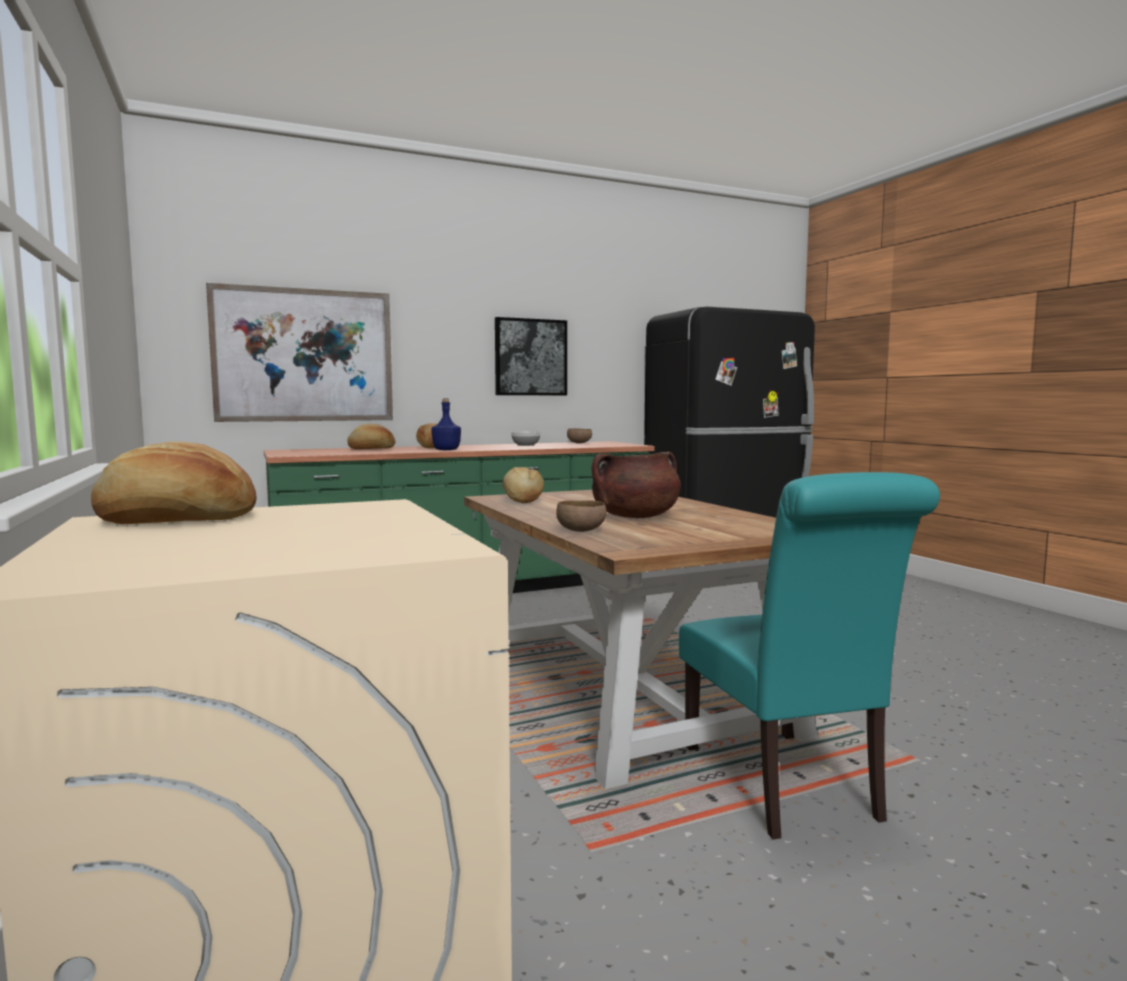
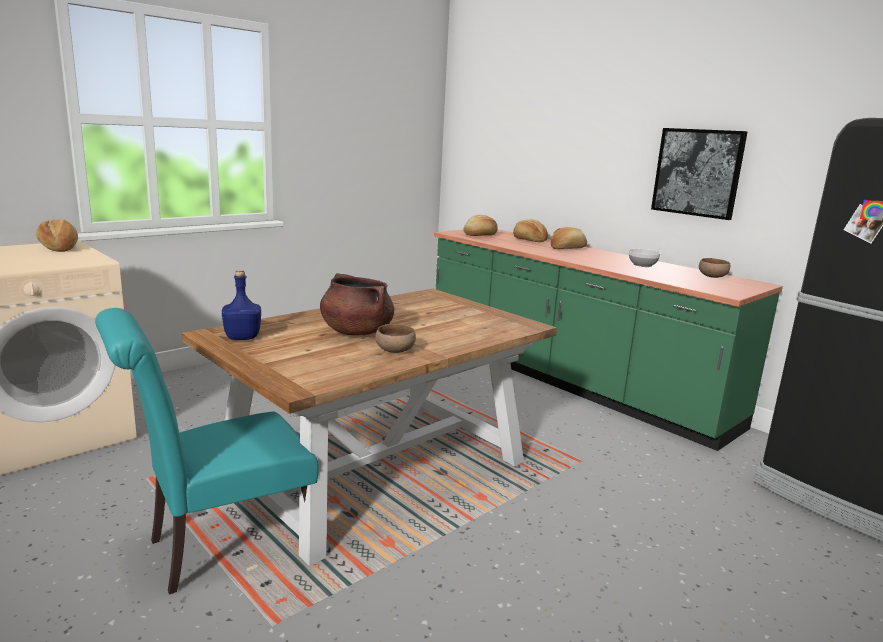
camera: 70 degrees right, 10 degrees up
(304, 355) = (517, 159): picture -> none
(446, 450) = (544, 252): blue bottle -> blue bottle (243, 337)
(521, 500) = (423, 301): bread -> bread (480, 235)
(582, 531) = (285, 321): brown bowl -> brown bowl (395, 351)

